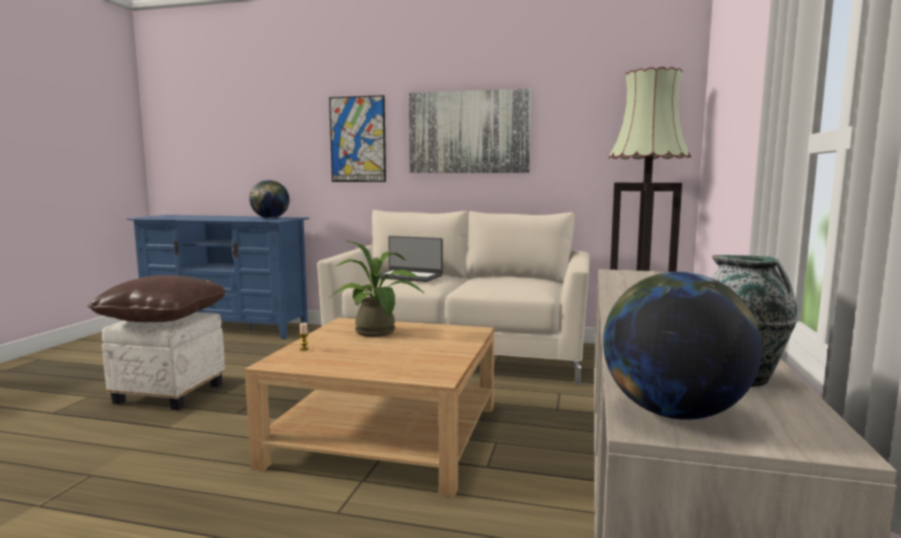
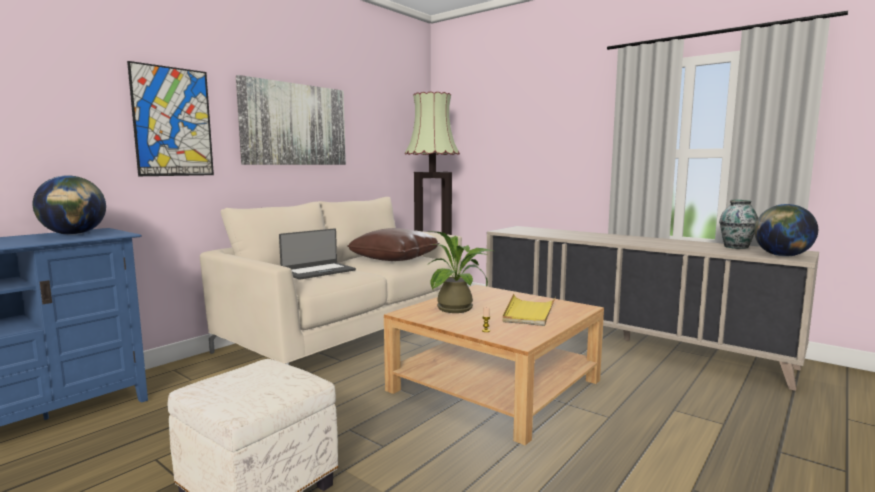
camera: 65 degrees left, 0 degrees up
(162, 318) = (254, 383): brown pillow -> brown pillow (394, 259)
(386, 357) = (529, 312): none -> yellow tray

